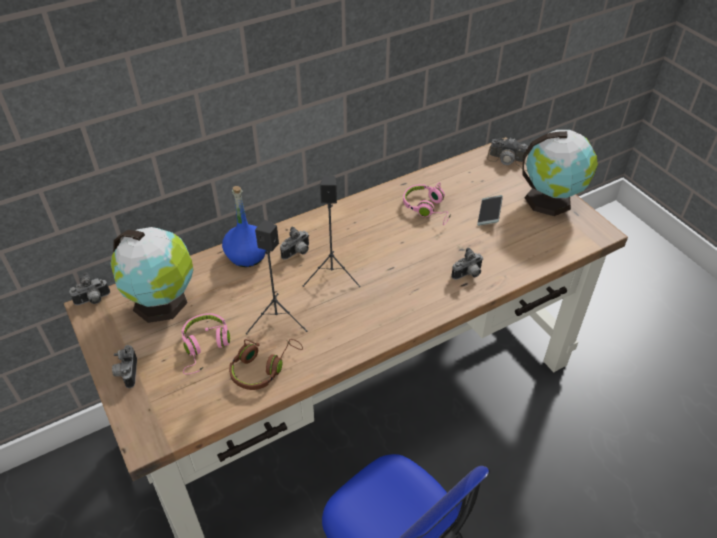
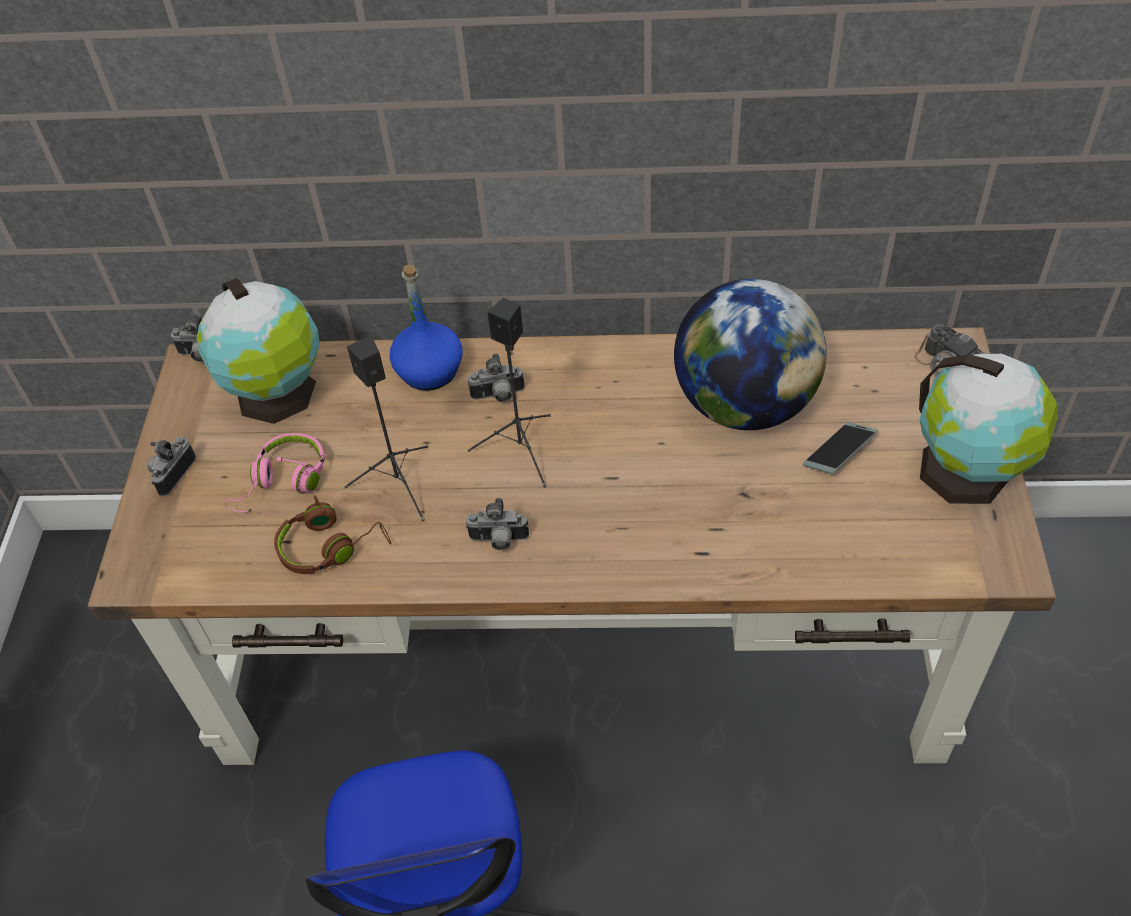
camera: 35 degrees right, 5 degrees up
(428, 209) = (744, 404): pink headphones -> globe
(468, 275) = (720, 540): camera -> camera (498, 541)

